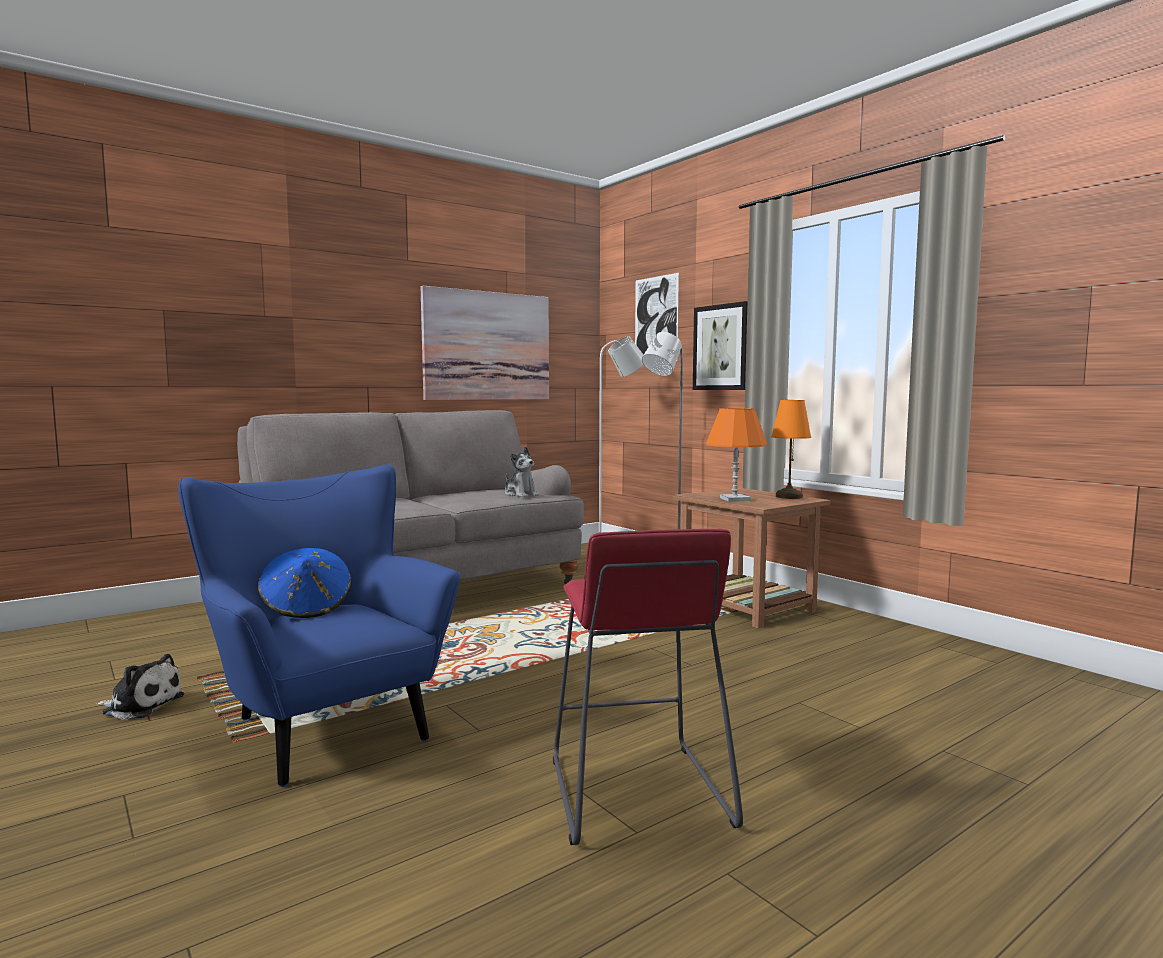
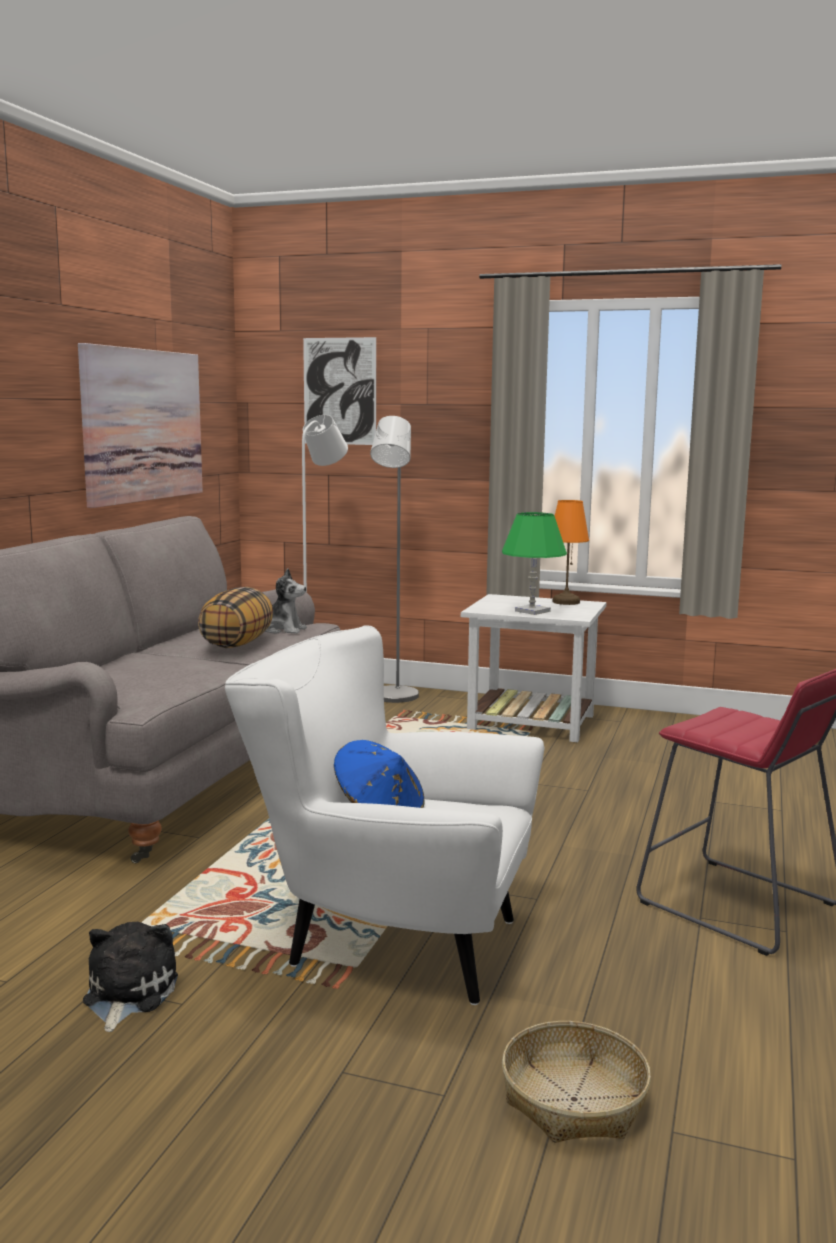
camera: 35 degrees left, 5 degrees up
(141, 705) = (127, 994): plush toy -> plush toy turned 60 degrees counterclockwise
(186, 884) = (574, 1100): none -> basket
(322, 724) = (386, 941): blue armchair -> white armchair
(468, 499) = (237, 644): none -> pillow
(721, 347) = (443, 433): picture -> none
(735, 499) = (532, 611): orange table lamp -> green table lamp
(748, 607) = (533, 722): brown side table -> white side table

